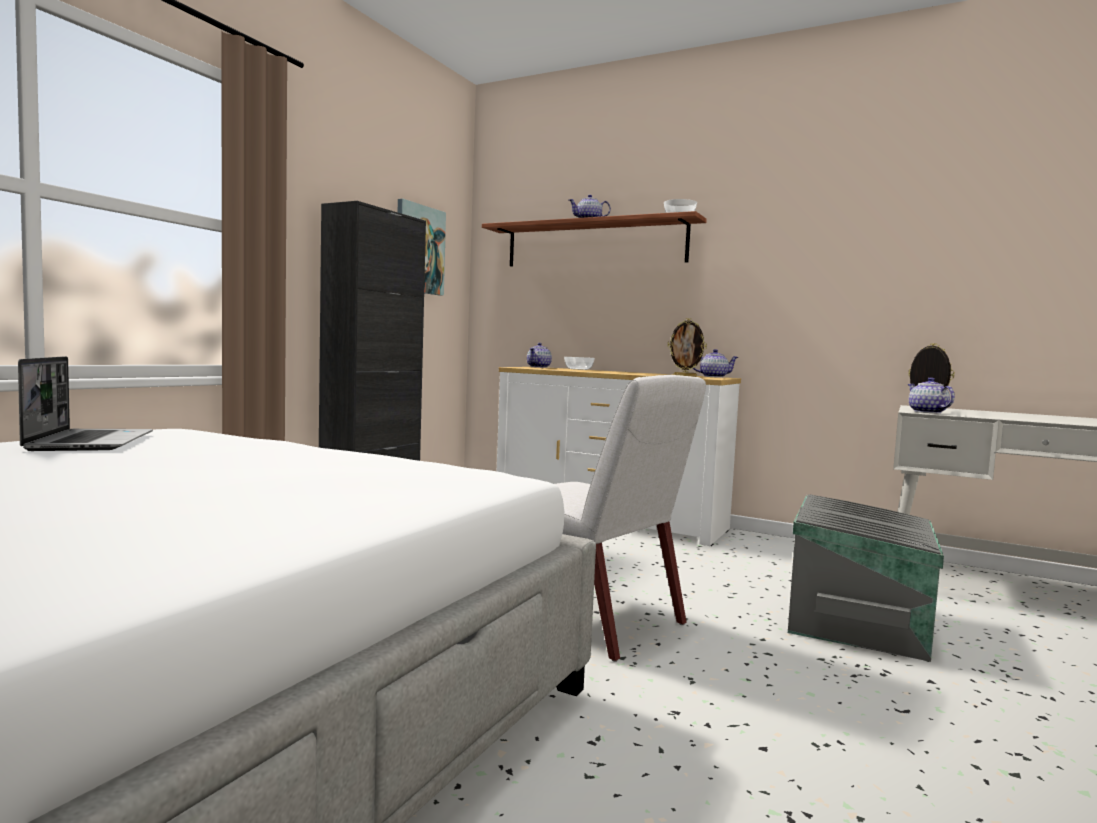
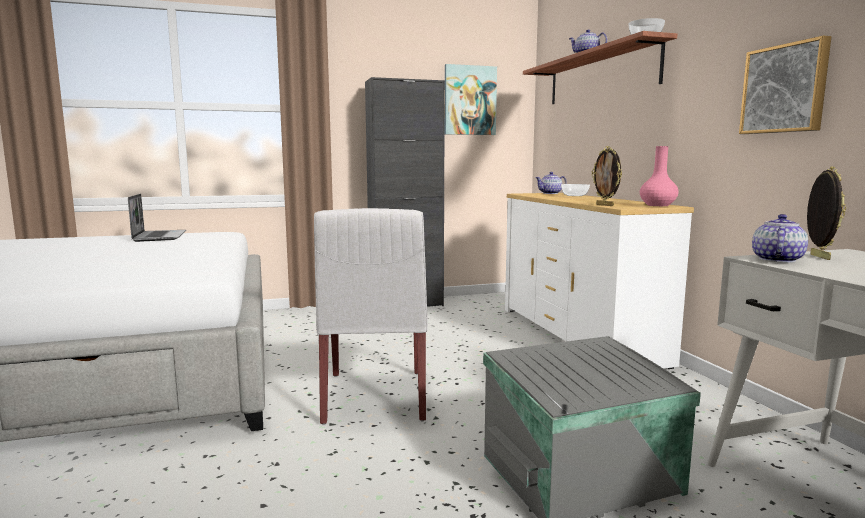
camera: 45 degrees right, 5 degrees up
(90, 442) = (159, 237): laptop -> laptop turned 45 degrees counterclockwise
(713, 377) = (657, 205): teapot -> pink vase
(829, 281) = (785, 89): none -> picture

